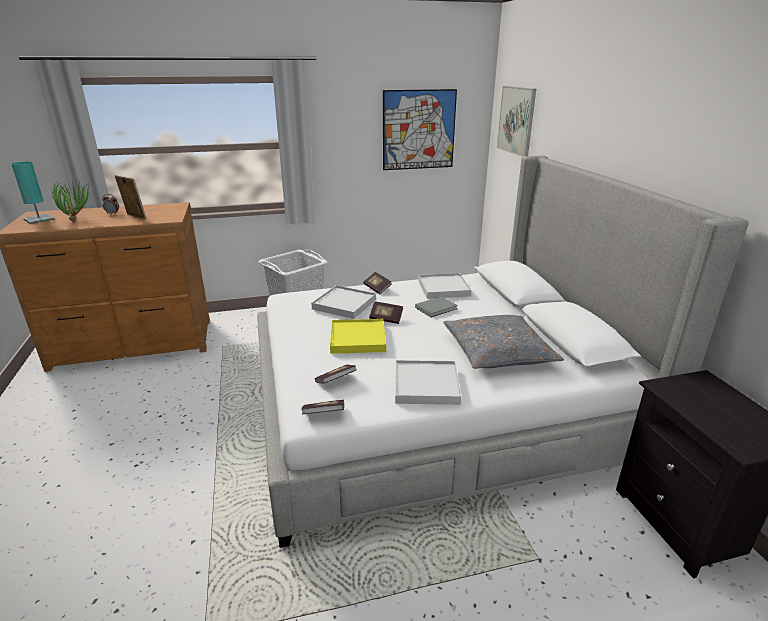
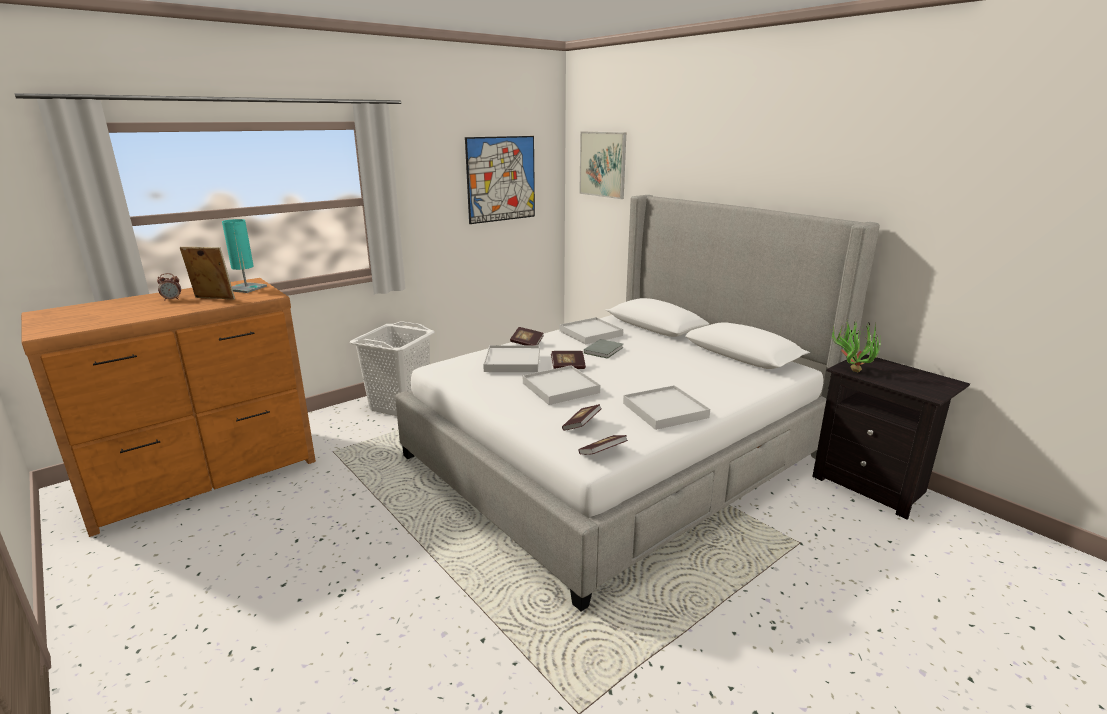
camera: 25 degrees left, 5 degrees down
(39, 219) = (64, 317): turquoise table lamp -> turquoise table lamp (246, 288)
(76, 219) = (128, 311): potted plant -> potted plant (851, 369)
(358, 339) = (561, 388): yellow tray -> white tray
(498, 352) = (694, 374): grey pillow -> none

